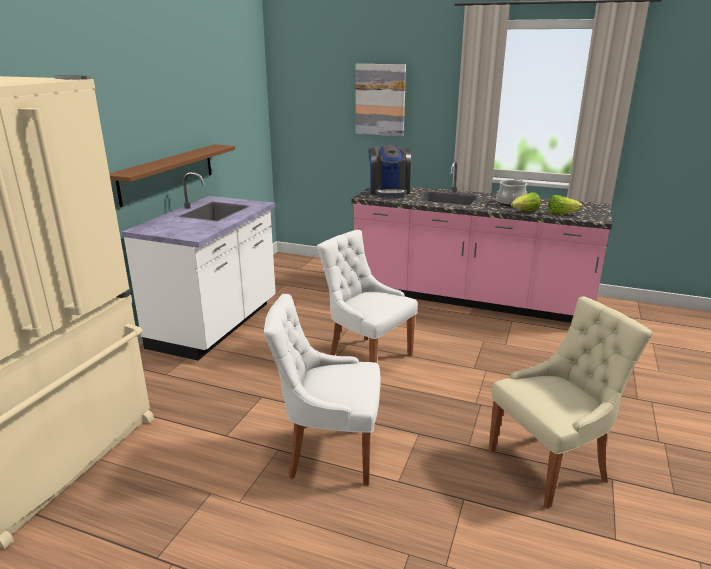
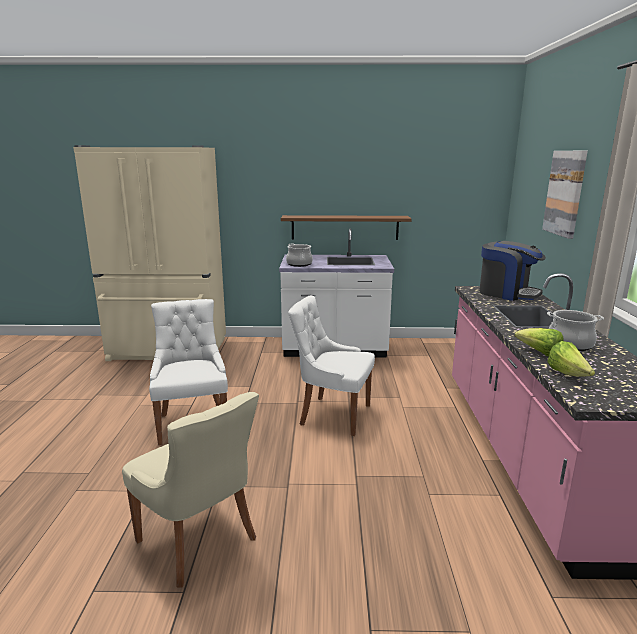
camera: 70 degrees right, 5 degrees down
(195, 231) = (299, 264): none -> cooking pot
(367, 357) = (332, 414): white chair -> white chair turned 90 degrees counterclockwise
(389, 191) = (507, 293): coffee machine -> coffee machine turned 120 degrees counterclockwise

